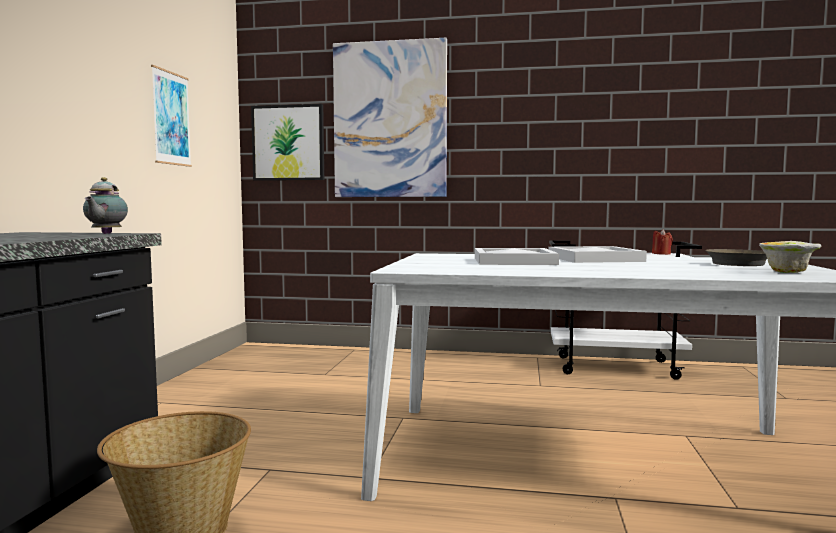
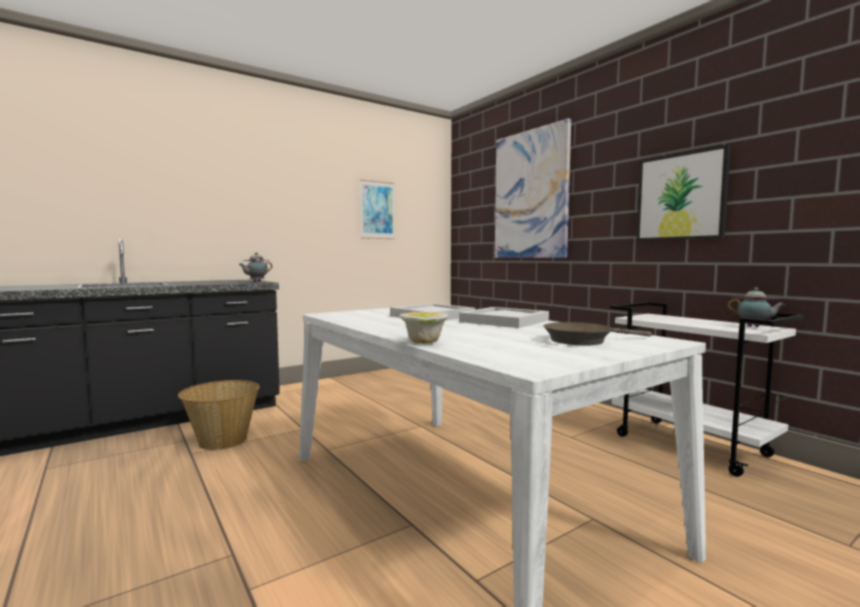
camera: 45 degrees right, 0 degrees up
(288, 143) = (473, 218): picture -> picture (681, 197)
(661, 254) = (755, 327): red candle -> teapot
(788, 272) = (534, 353): bowl -> bowl (423, 343)

